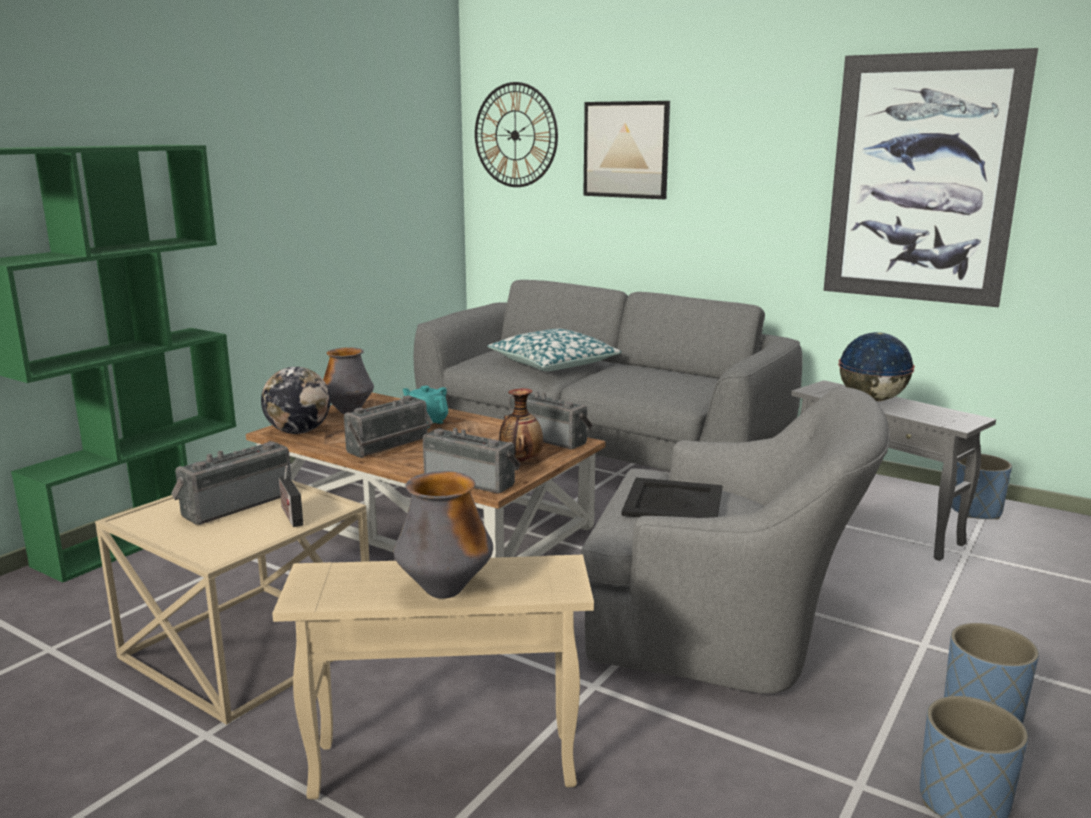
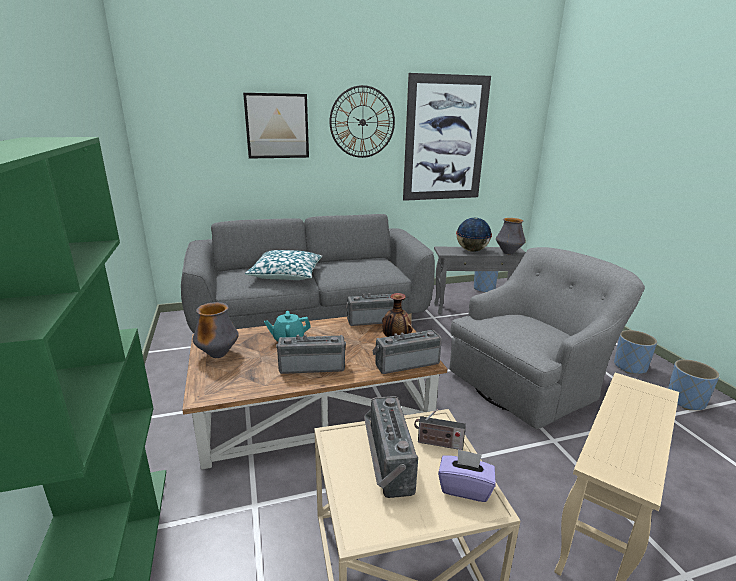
camera: 50 degrees left, 5 degrees up
(231, 541) = (465, 488): none -> purple tissue box
(298, 432) = (222, 386): globe -> none
(390, 447) = (312, 366): radio -> radio turned 90 degrees counterclockwise
(445, 591) = (648, 427): vase -> vase (508, 253)
(515, 135) = (181, 116): wall clock -> wall clock (362, 122)
(672, 502) = (522, 329): black tray -> none

